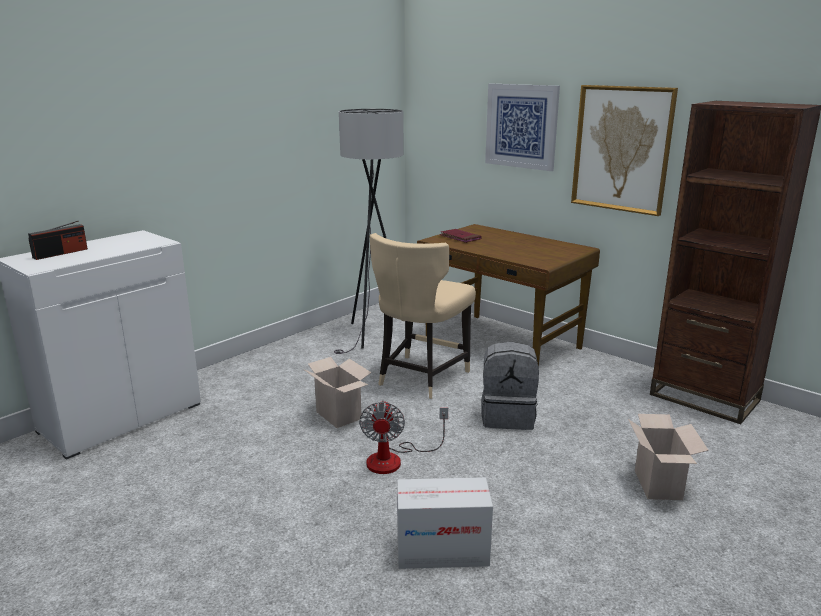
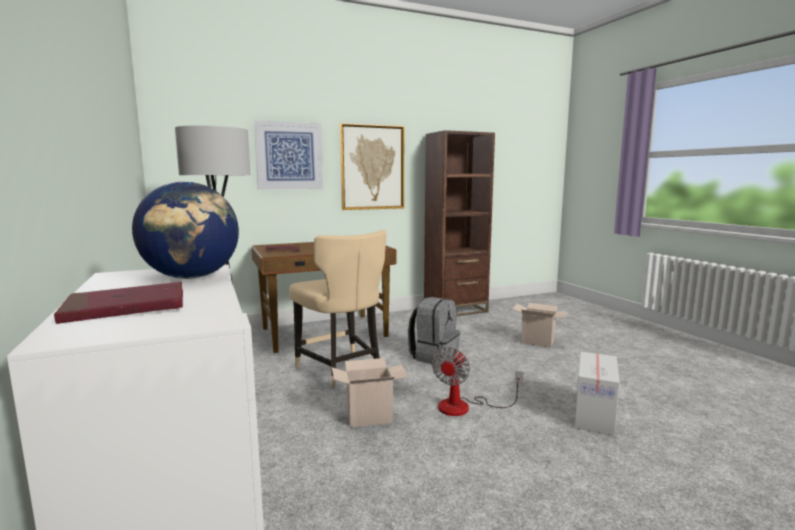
camera: 65 degrees left, 10 degrees down
(60, 253) = (126, 308): radio -> red book
(132, 246) = (192, 277): none -> globe
(394, 459) = (464, 407): fan -> fan turned 90 degrees clockwise

